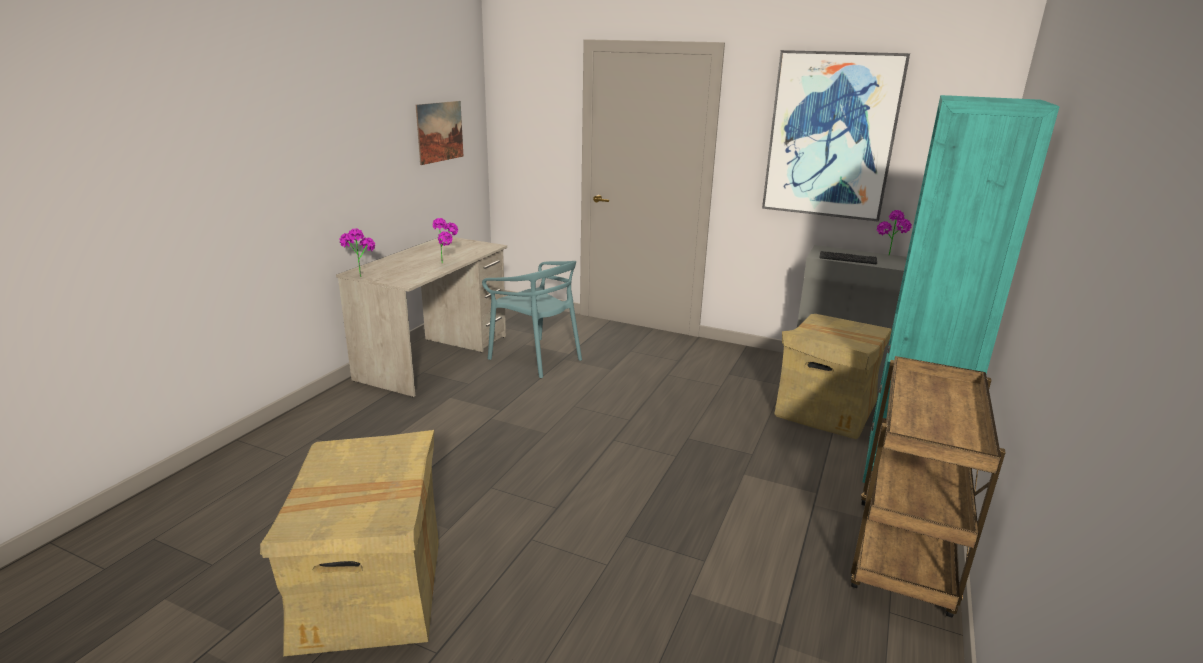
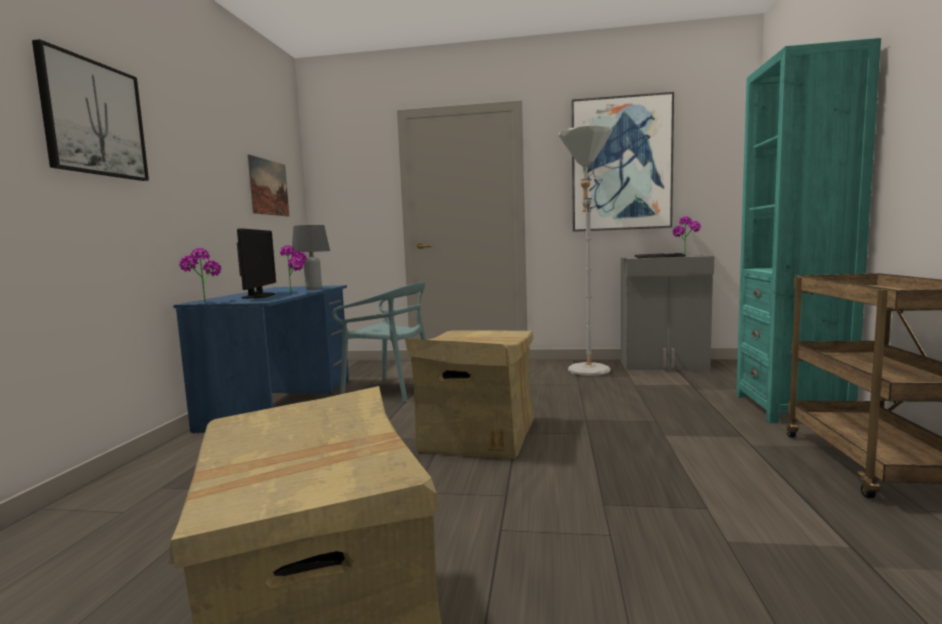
camera: 15 degrees left, 15 degrees down
(262, 125) = (93, 118): none -> picture
(411, 265) = (258, 296): none -> monitor
(435, 357) = (281, 403): beige desk -> blue desk
(469, 253) = (313, 289): none -> grey table lamp
(749, 363) = (587, 368): none -> grey floor lamp
(825, 409) = (680, 385): cardboard box -> cardboard box (478, 435)

